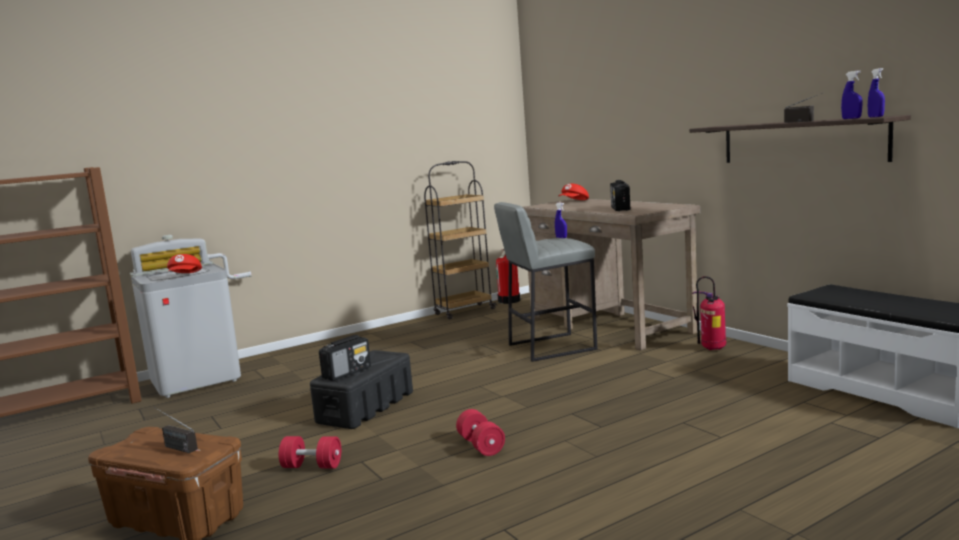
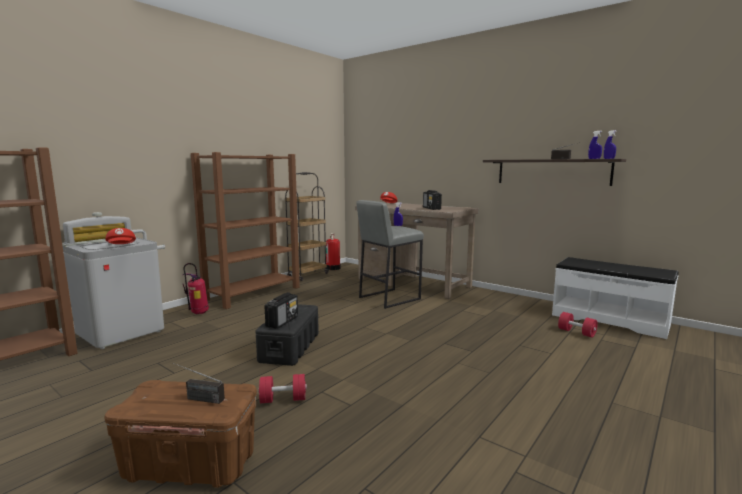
camera: 20 degrees left, 0 degrees up
(374, 336) = (253, 293): none -> brown bookcase
(481, 445) = (403, 371): red dumbbell -> red dumbbell (576, 332)
(712, 349) = (490, 297): fire extinguisher -> fire extinguisher (198, 313)

